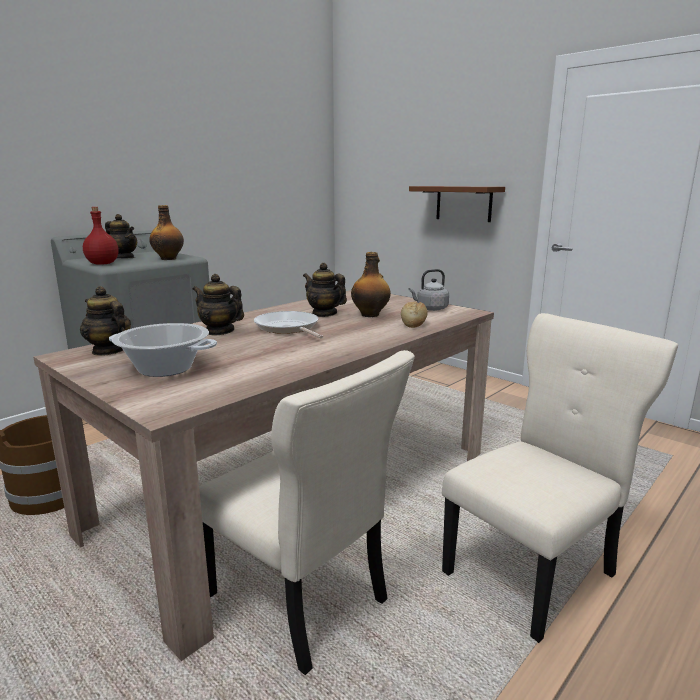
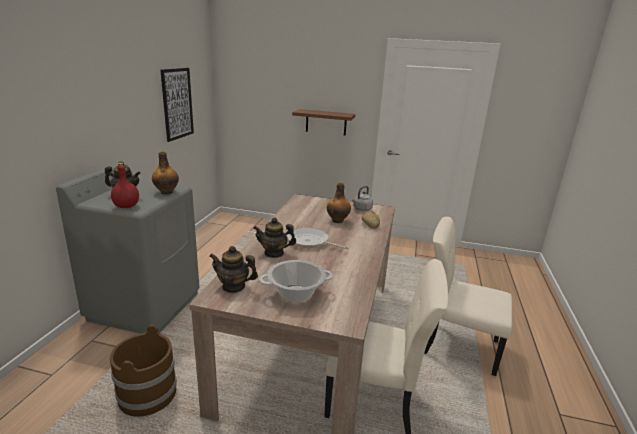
camera: 30 degrees left, 5 degrees up
(262, 176) = (177, 103): none -> picture
(324, 314) = (311, 224): teapot -> none
(534, 571) = (456, 345): beige chair -> beige chair turned 90 degrees counterclockwise

